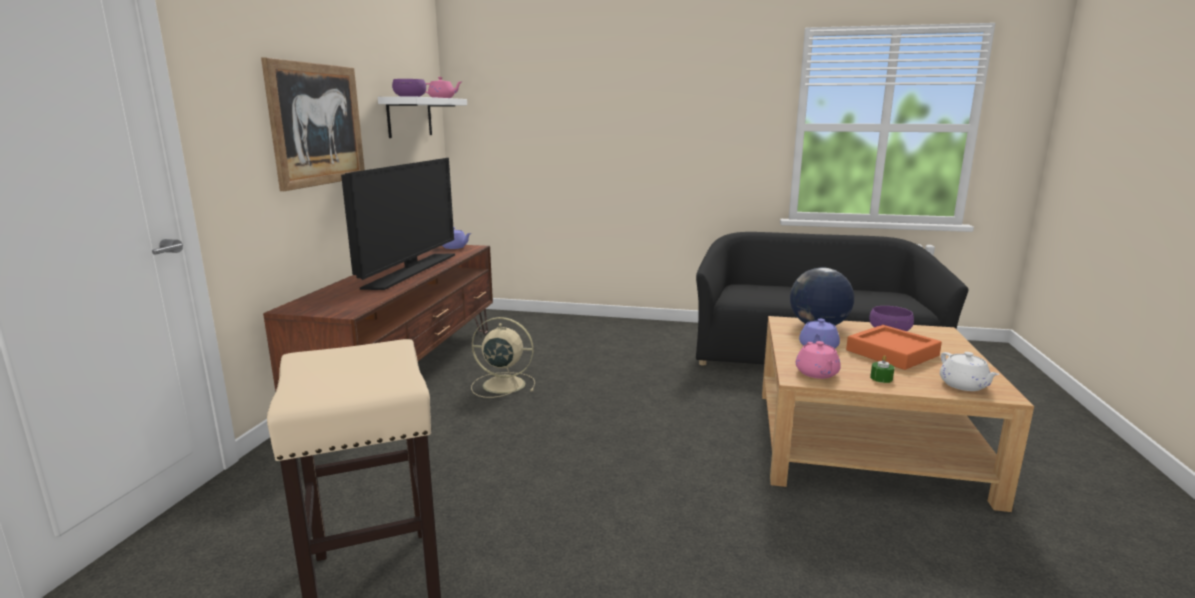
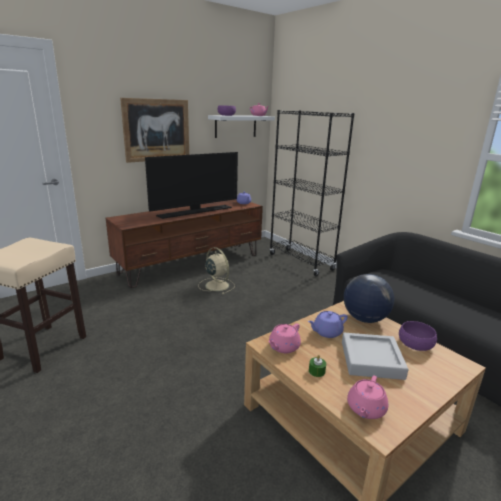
camera: 40 degrees right, 5 degrees up
(562, 322) = (301, 262): none -> black bookcase
(892, 353) = (371, 360): orange tray -> grey tray
(964, 385) = (365, 409): white teapot -> pink teapot

